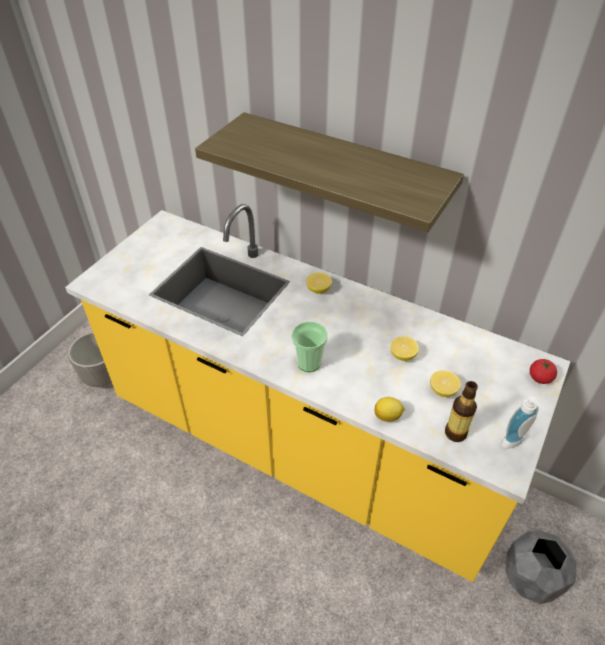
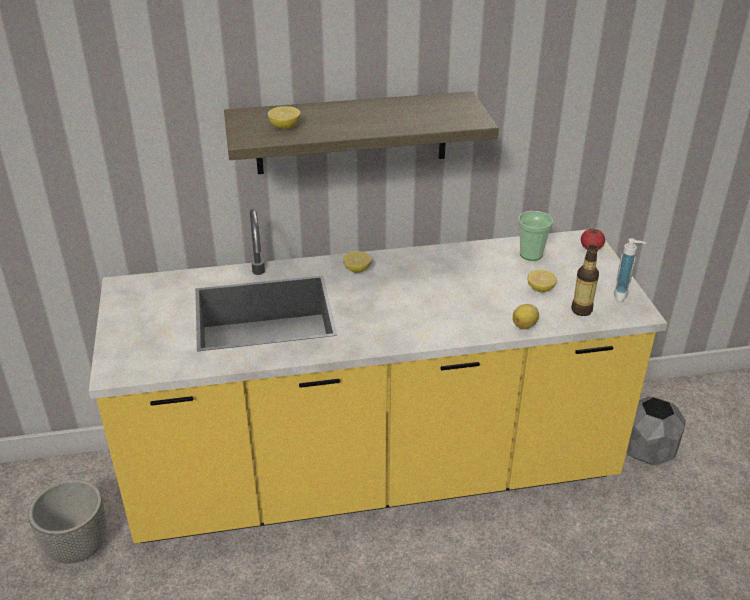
camera: 40 degrees left, 10 degrees down
(309, 363) = (420, 324): cup -> cup (531, 254)
(402, 355) = (484, 281): lemon -> lemon (285, 127)

